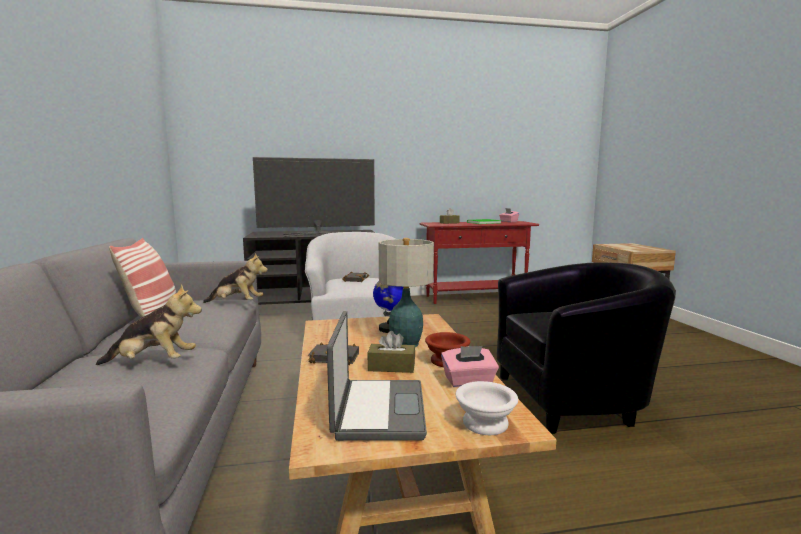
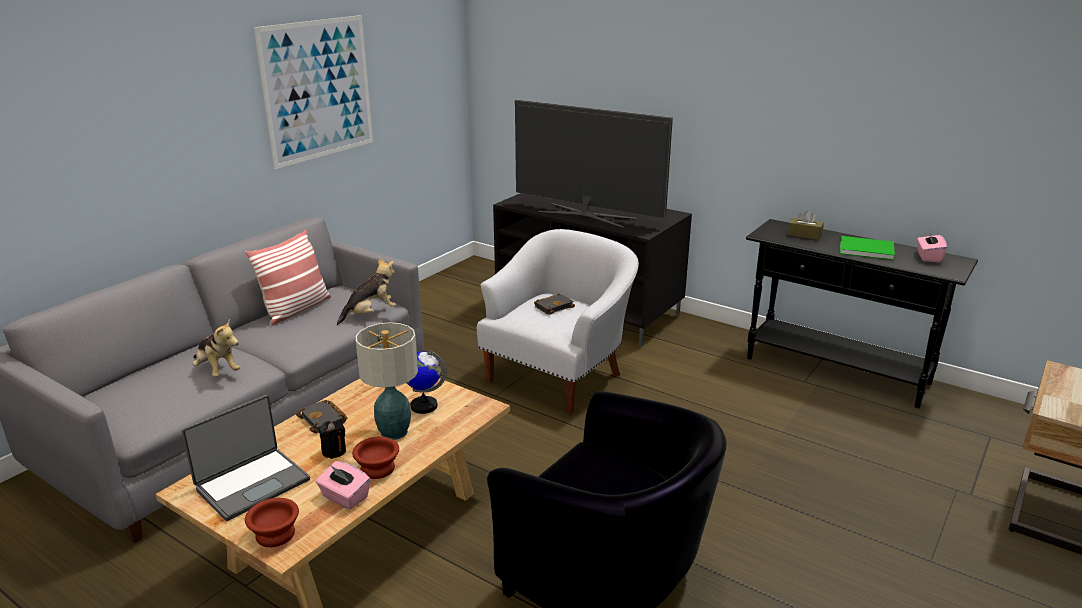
camera: 45 degrees right, 15 degrees up
(94, 127) = (318, 90): none -> picture
(237, 303) = (371, 314): plush toy -> plush toy turned 90 degrees counterclockwise
(391, 367) = (334, 451): brown tissue box -> black candle
(476, 298) = (837, 371): red console table -> black console table
(485, 424) = (273, 535): white bowl -> brown bowl

